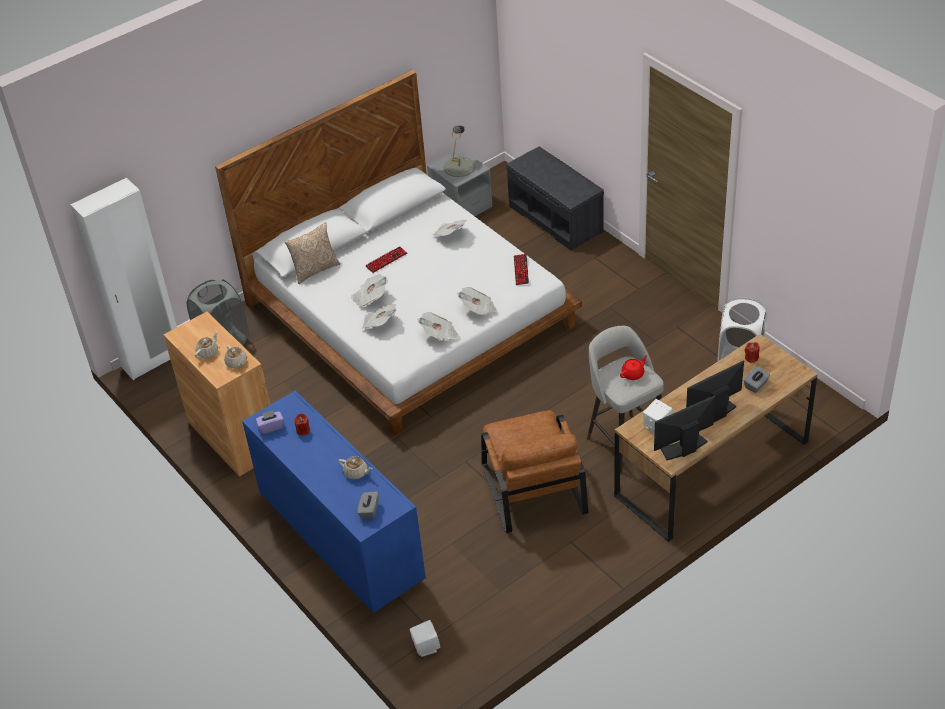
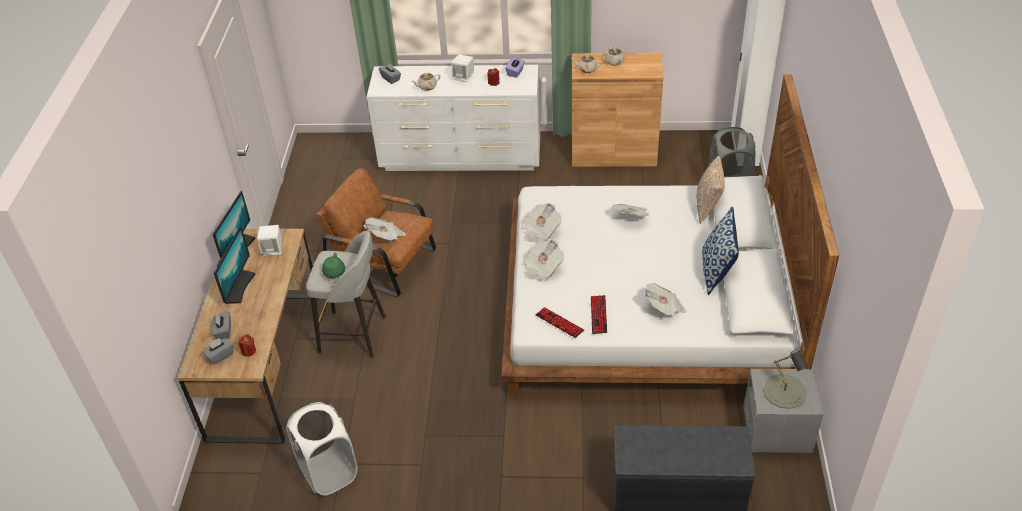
camera: 130 degrees right, 0 degrees up
(341, 539) = (461, 157): blue dresser -> white dresser
(379, 323) = (594, 207): newspaper -> newspaper (386, 236)
(386, 231) = (717, 272): none -> pillow
(386, 260) = (672, 251): keyboard -> keyboard (598, 315)
(425, 647) = (339, 151): white speaker -> white speaker (464, 77)
(633, 374) = (334, 273): red teapot -> green teapot
(774, 368) = (220, 356): none -> grey tissue box

